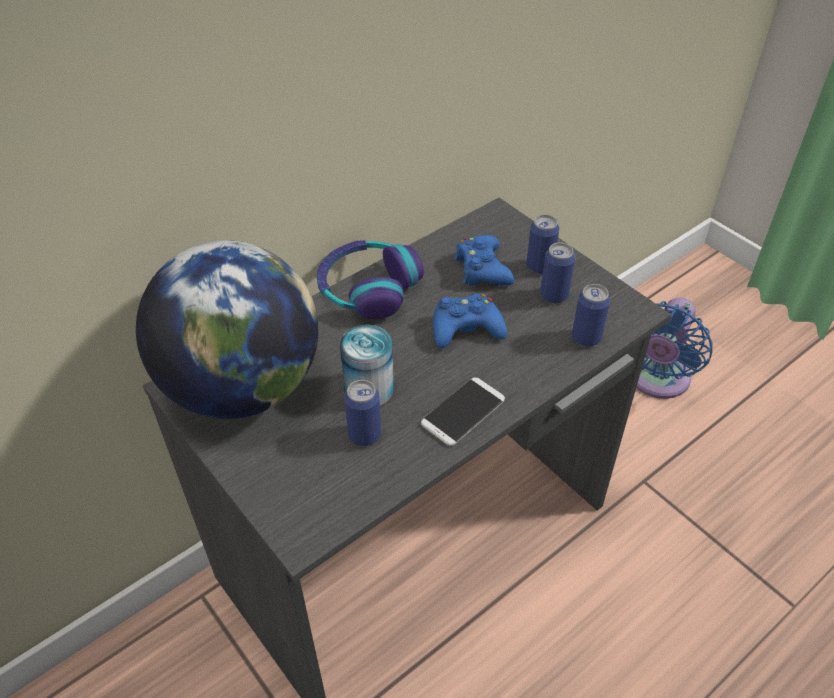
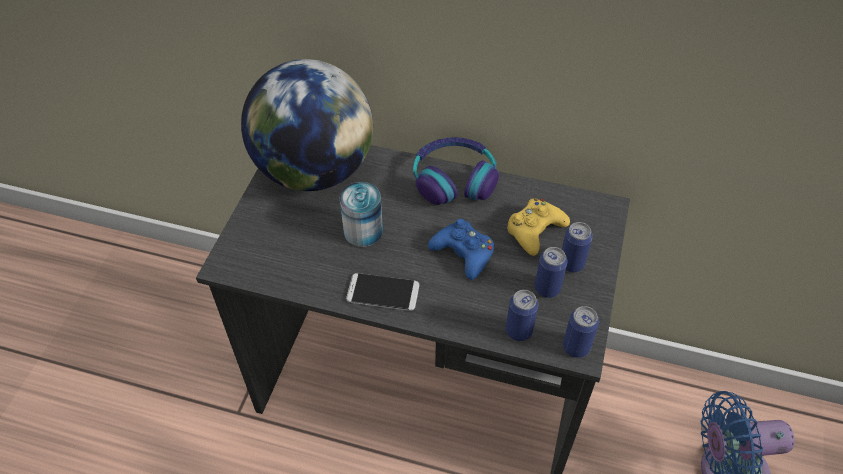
camera: 55 degrees right, 5 degrees up
(364, 435) = (322, 251): can -> can (576, 347)
(482, 269) = (534, 230): blue game controller -> yellow game controller

